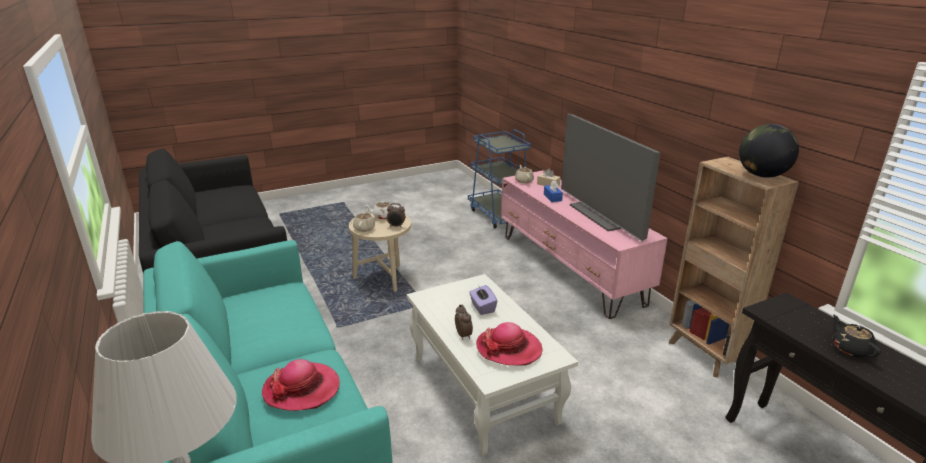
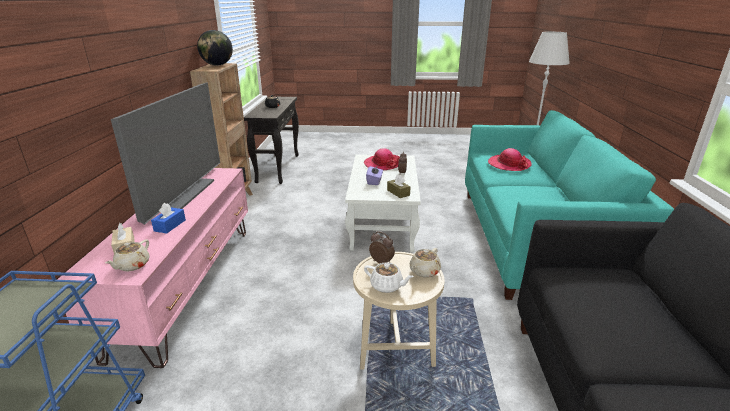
camera: 150 degrees left, 0 degrees up
(439, 298) = (398, 193): none -> brown tissue box

